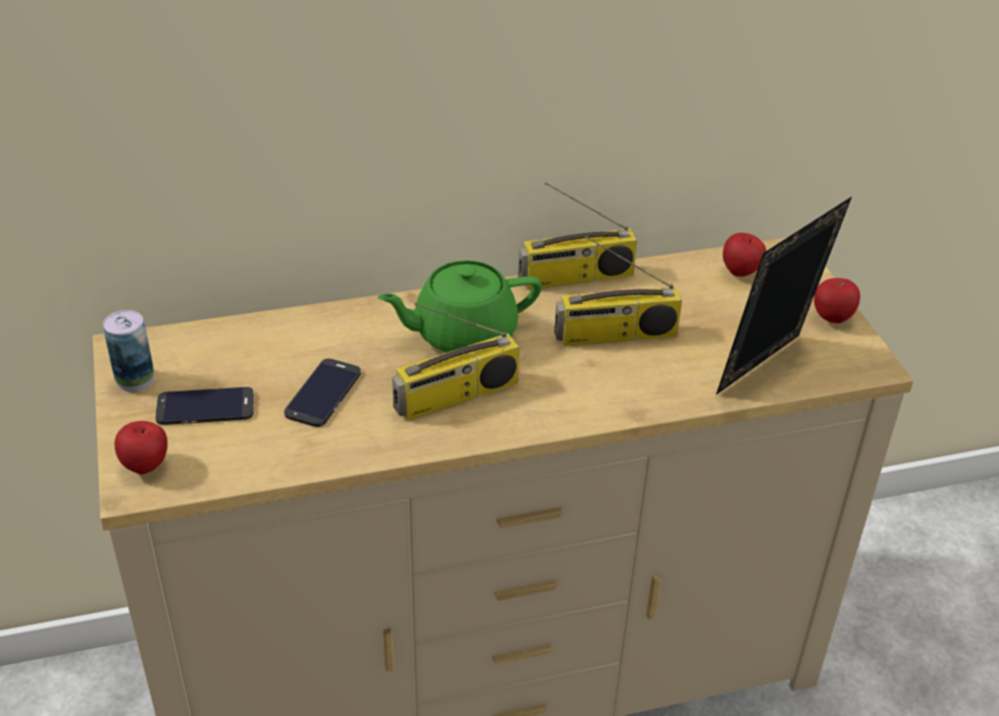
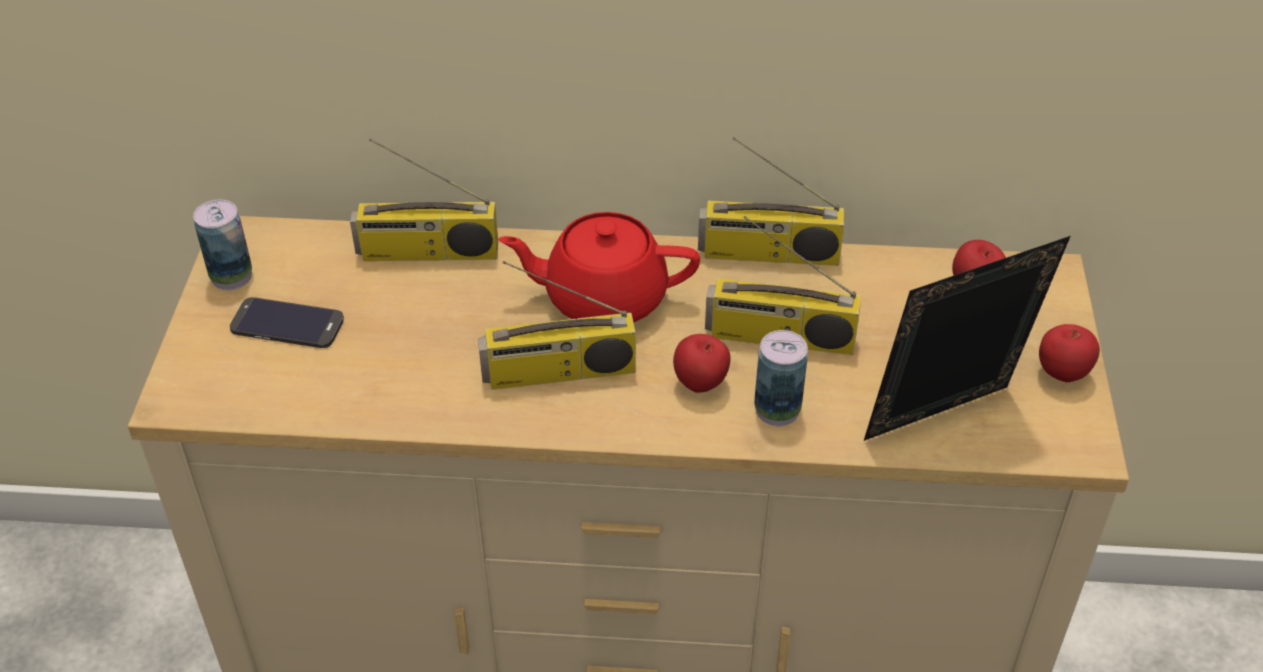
camera: 20 degrees right, 5 degrees up
(146, 466) = (197, 379): apple -> apple (701, 384)
(299, 329) = (427, 253): none -> radio
(323, 393) = (416, 336): phone -> none
(463, 334) = (603, 297): green teapot -> red teapot
(640, 387) = (777, 410): none -> can

